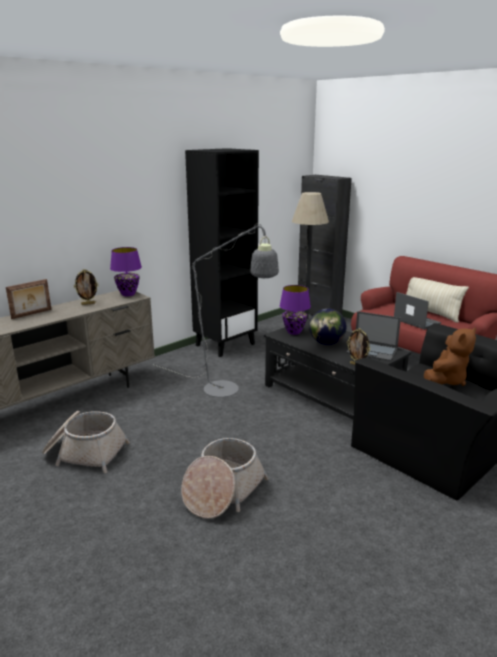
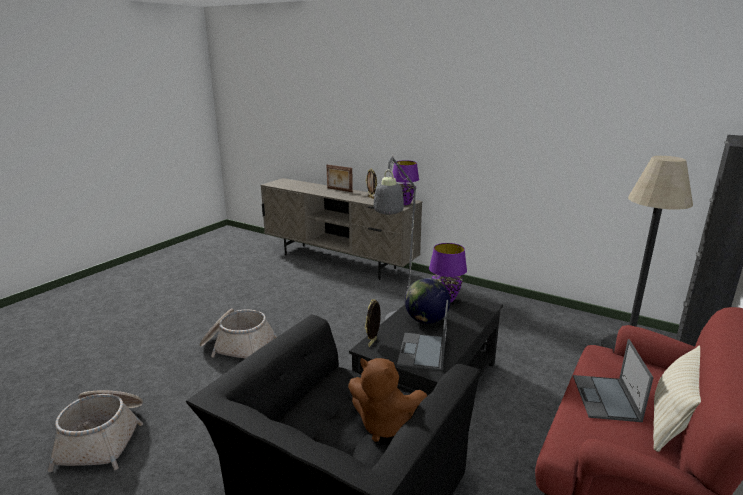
camera: 75 degrees right, 0 degrees up
(85, 452) = (279, 286): basket -> basket (104, 438)
(225, 344) = (505, 305): black bookcase -> none
(416, 321) = (606, 399): laptop -> laptop turned 150 degrees clockwise

